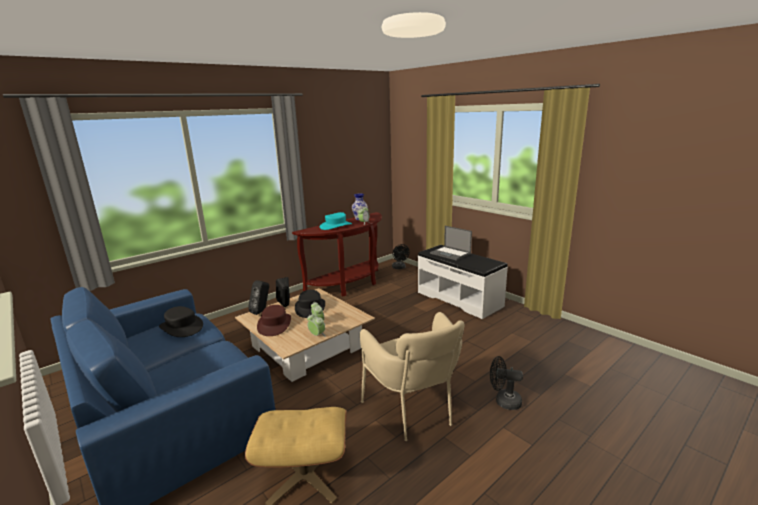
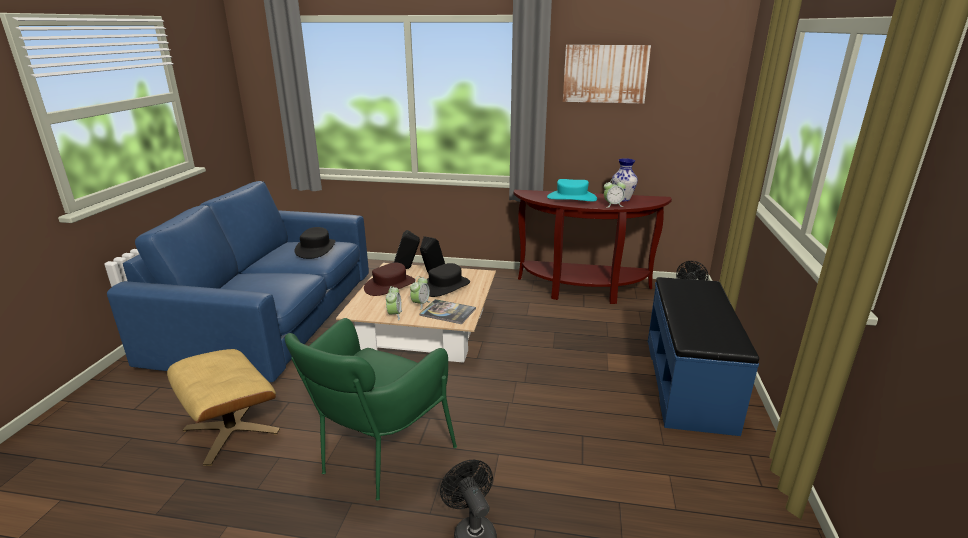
camera: 50 degrees right, 5 degrees up
(327, 144) = (605, 74): none -> picture
(343, 318) = (447, 312): none -> book
(414, 413) = (377, 458): beige armchair -> green armchair
(451, 253) = (697, 299): laptop -> none
(459, 299) = (689, 383): white bench -> blue bench

